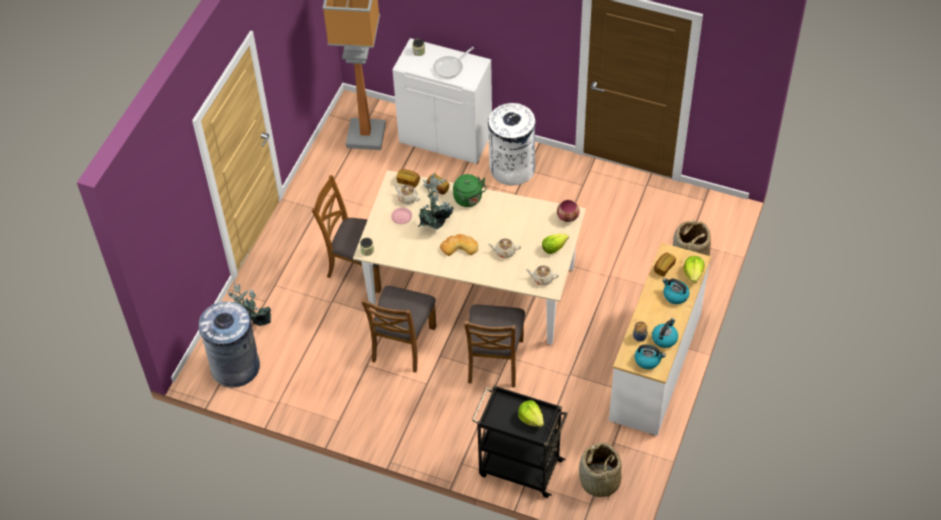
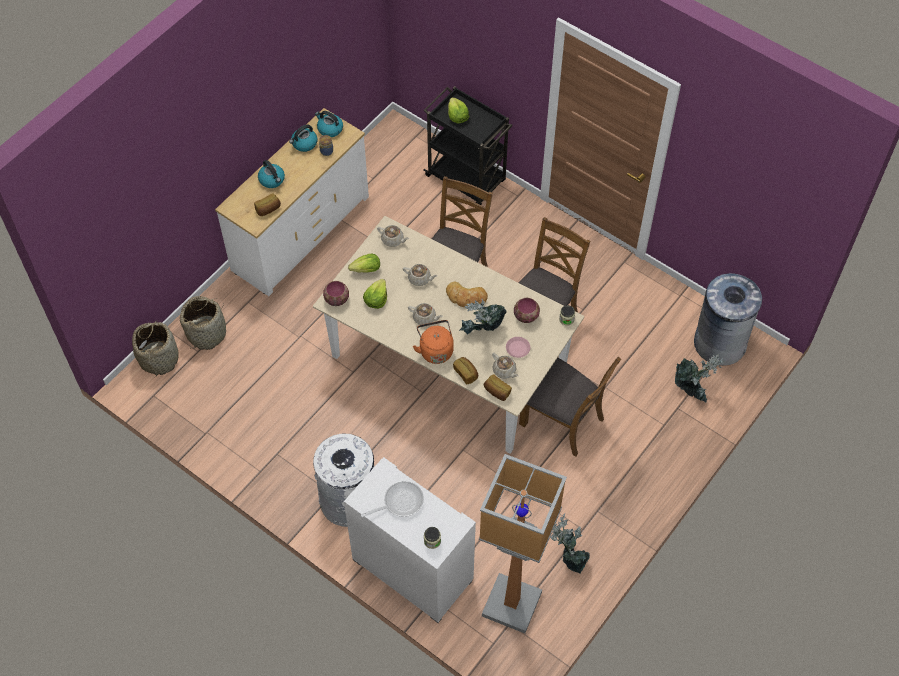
camera: 165 degrees left, 5 degrees up
(332, 174) = (568, 556): none -> potted plant
(402, 244) = (526, 316): none -> bowl
(469, 199) = (435, 350): green kettle -> orange kettle
(487, 221) = (425, 318): none -> beige teapot
(599, 481) = (400, 150): basket -> basket (159, 358)
(693, 273) = (242, 196): lettuce -> lettuce (376, 299)

